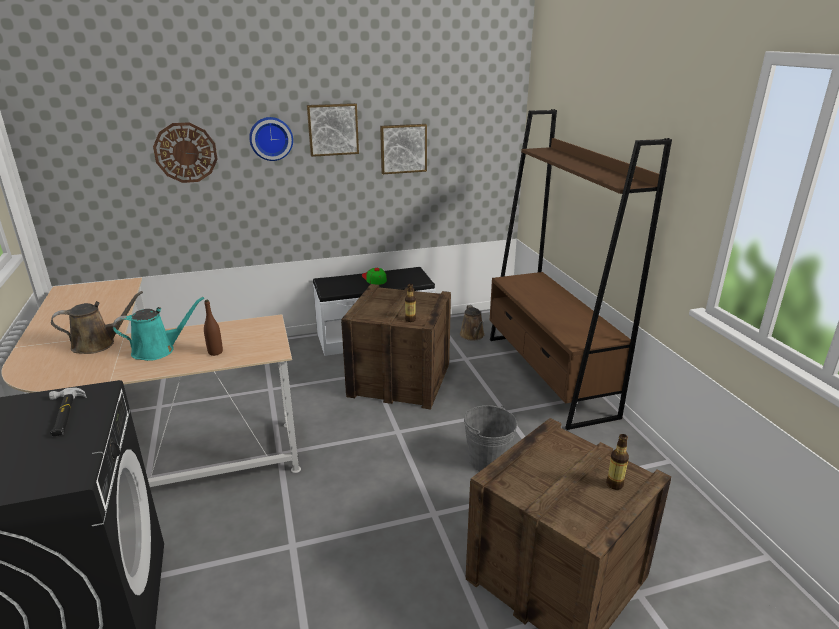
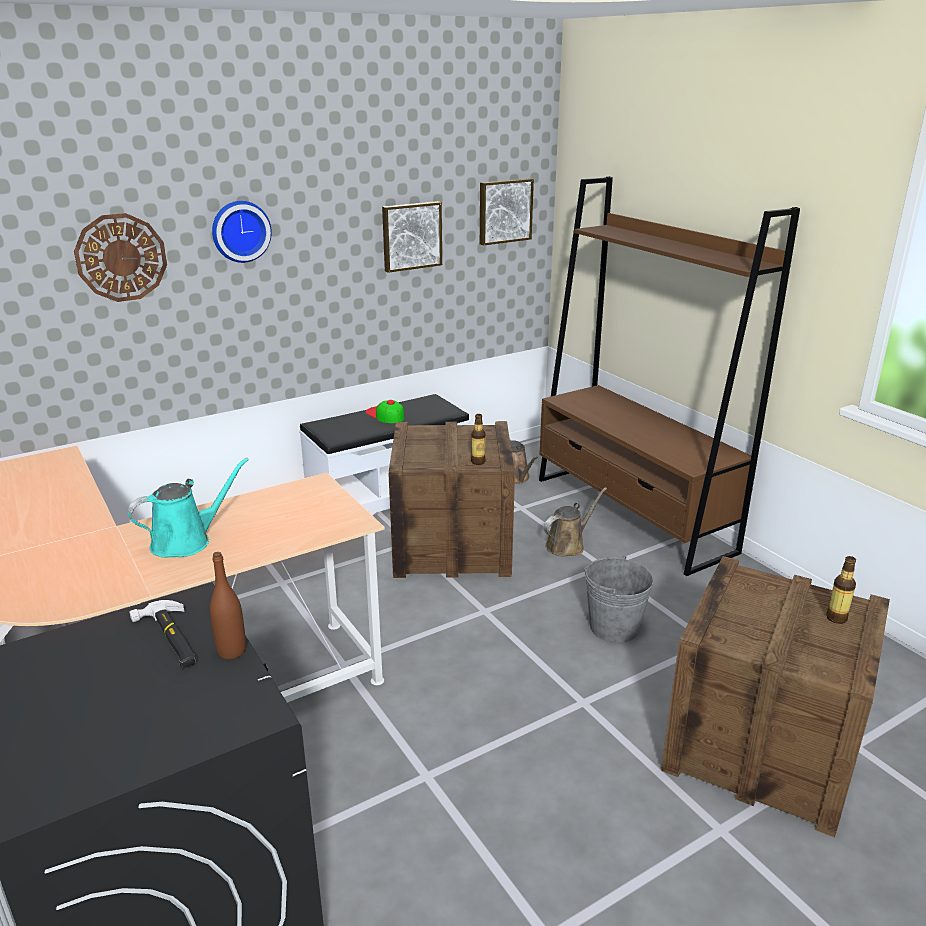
camera: 15 degrees left, 0 degrees up
(98, 344) = (87, 545): brown watering can -> brown watering can (568, 545)
(215, 352) = (273, 533): brown bottle -> brown bottle (231, 651)
(333, 129) = (322, 214): picture -> picture (504, 211)

